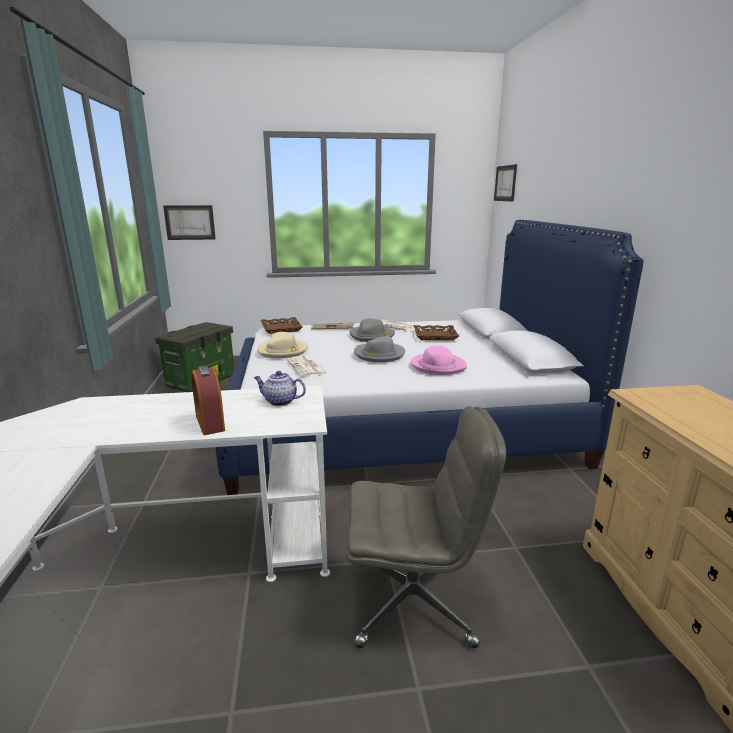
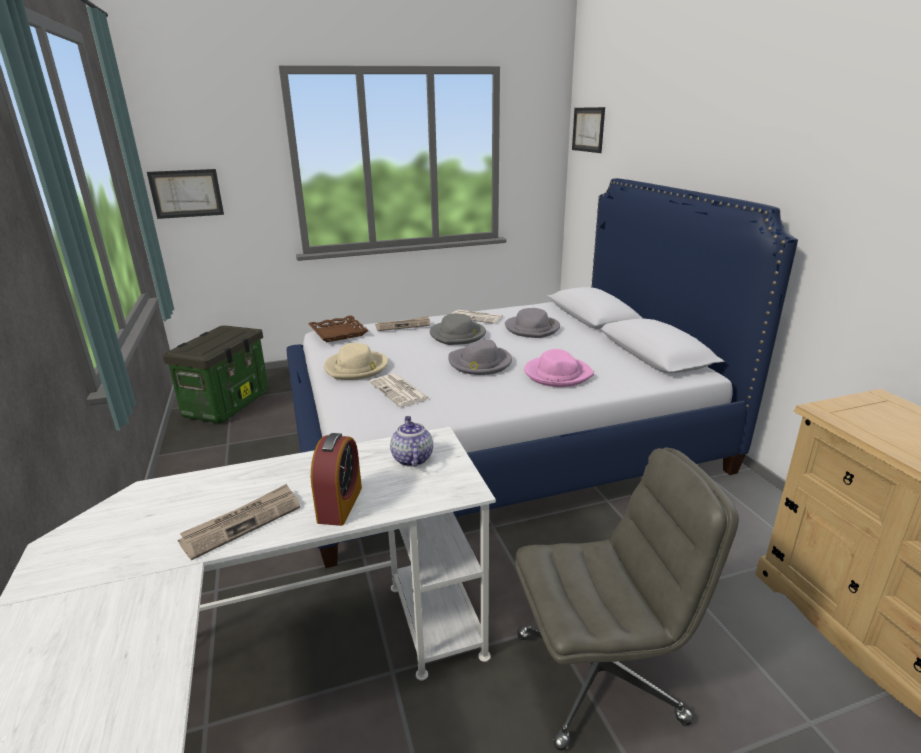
camera: 10 degrees left, 5 degrees up
(136, 426) = (242, 523): none -> newspaper
(210, 423) = (340, 504): alarm clock -> alarm clock turned 135 degrees counterclockwise
(279, 401) = (411, 458): teapot -> teapot turned 75 degrees clockwise
(435, 336) = (532, 329): brown tray -> grey hat

